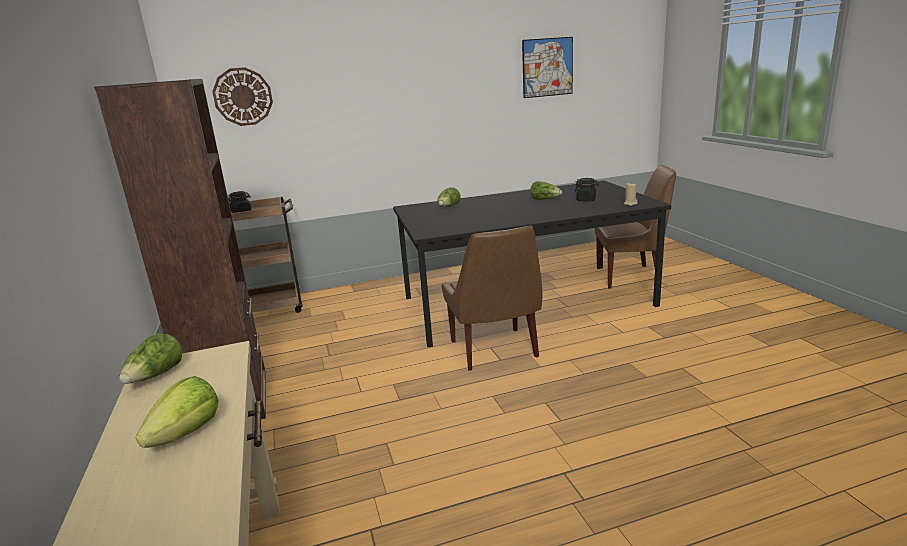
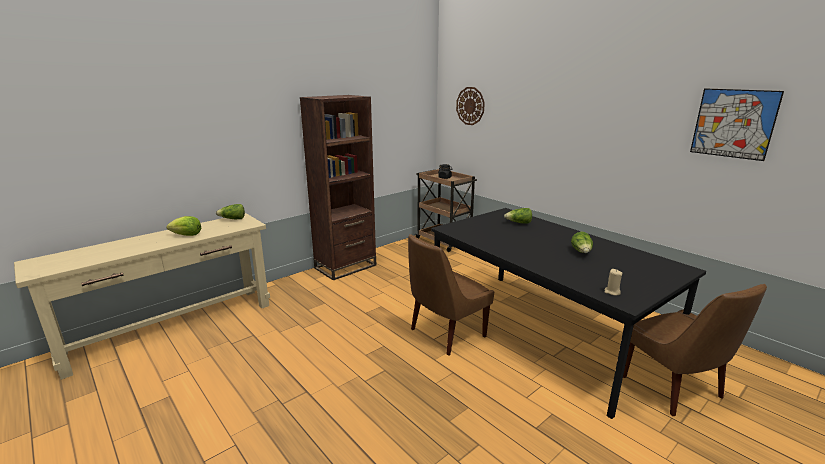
camera: 65 degrees right, 0 degrees up
(586, 200) = (602, 269): black jar -> none

